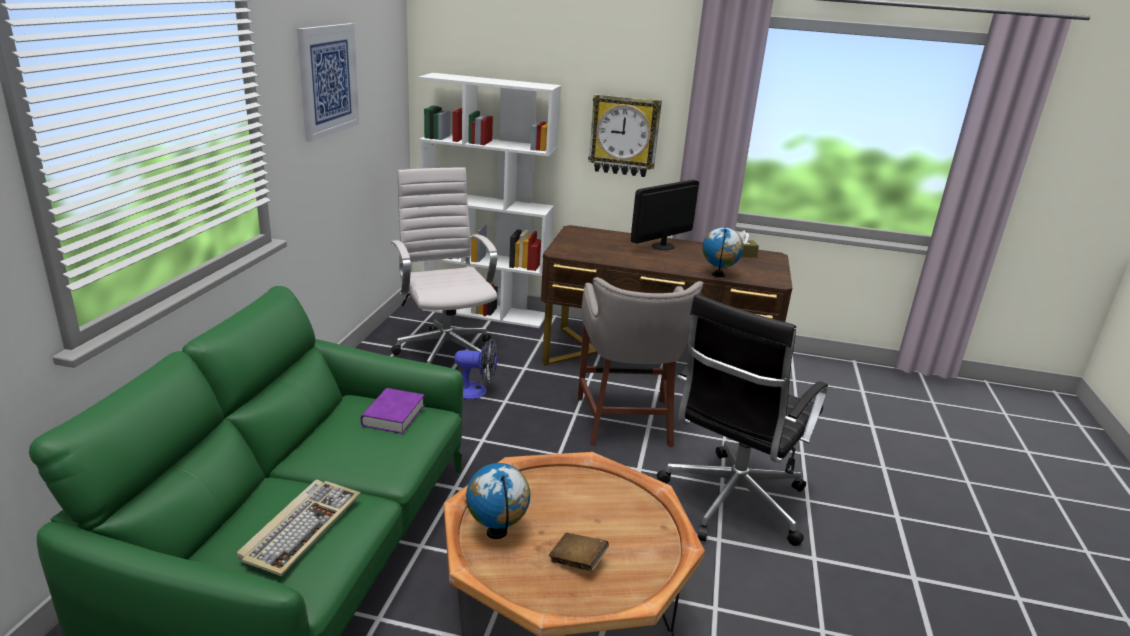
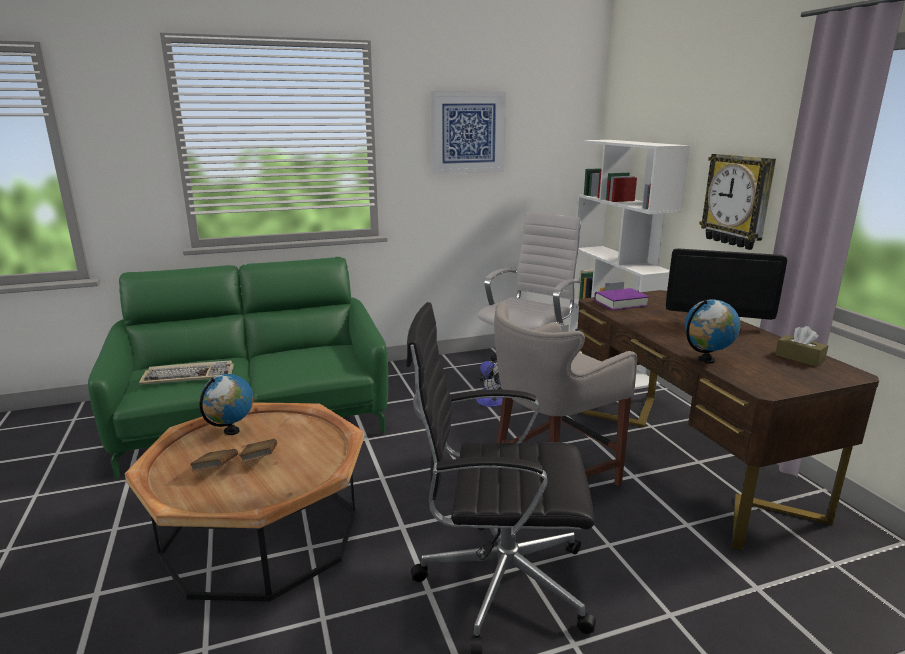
camera: 60 degrees right, 5 degrees down
(393, 415) = (331, 358): purple book -> purple book (620, 303)
(582, 528) = (260, 459): none -> brown book

